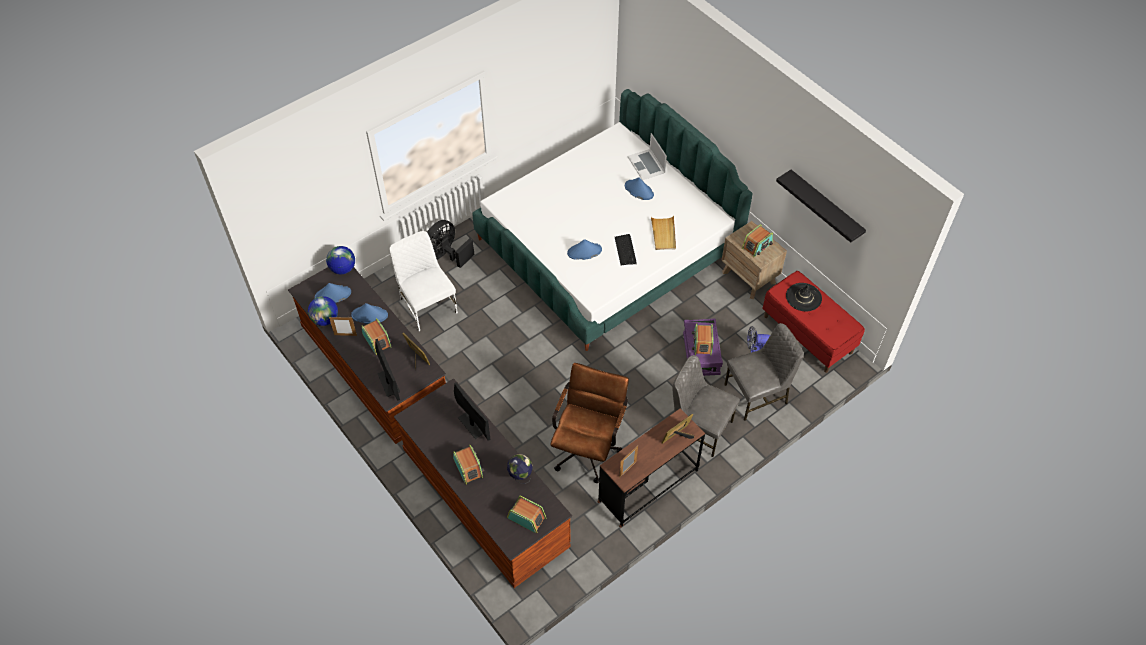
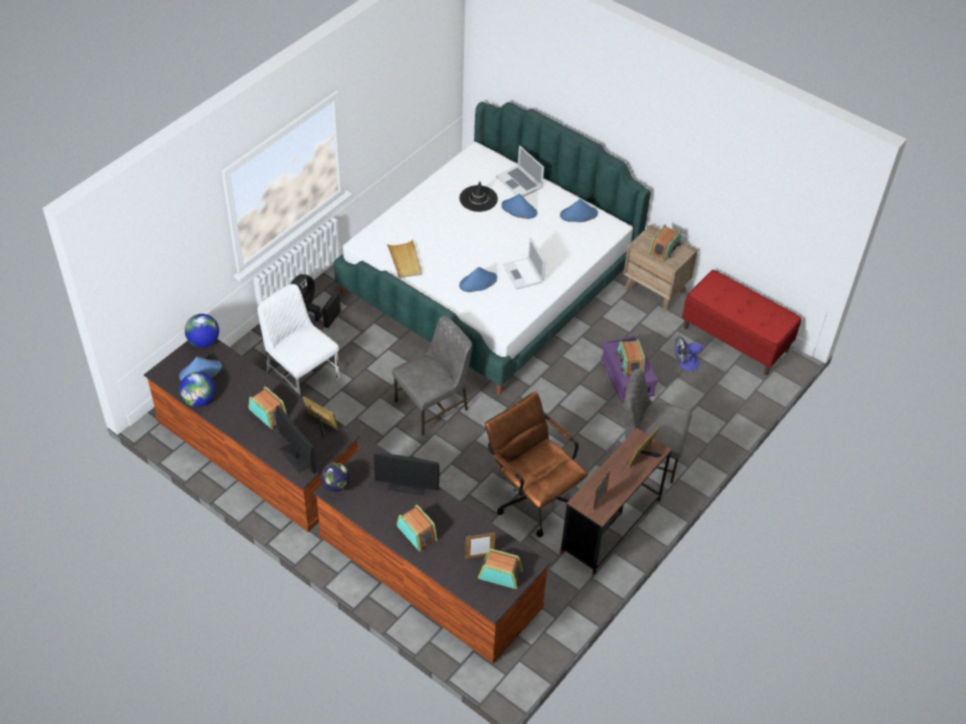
camera: 15 degrees left, 5 degrees down
(345, 335) = (229, 413): picture frame -> picture frame (479, 556)
(369, 315) = (251, 387): blue hat -> blue hat (578, 214)
(472, 424) = (407, 485): monitor -> monitor turned 150 degrees clockwise
(520, 476) = (479, 531): globe -> globe (336, 490)
(588, 446) = (532, 496): brown office chair -> brown office chair turned 45 degrees counterclockwise
(625, 250) = (523, 274): keyboard -> laptop
(663, 234) = (560, 251): beige tray -> beige tray (405, 261)
(757, 394) = (700, 410): grey chair -> grey chair (433, 406)
(803, 297) = (728, 296): black hat -> black hat (478, 199)
(825, 206) = (743, 187): black shelf -> none

